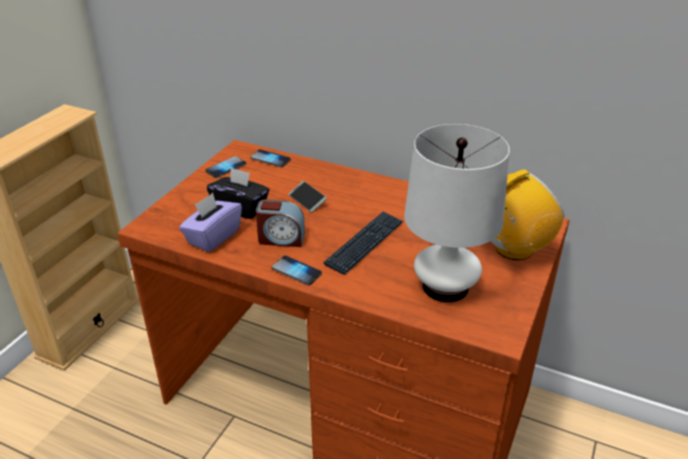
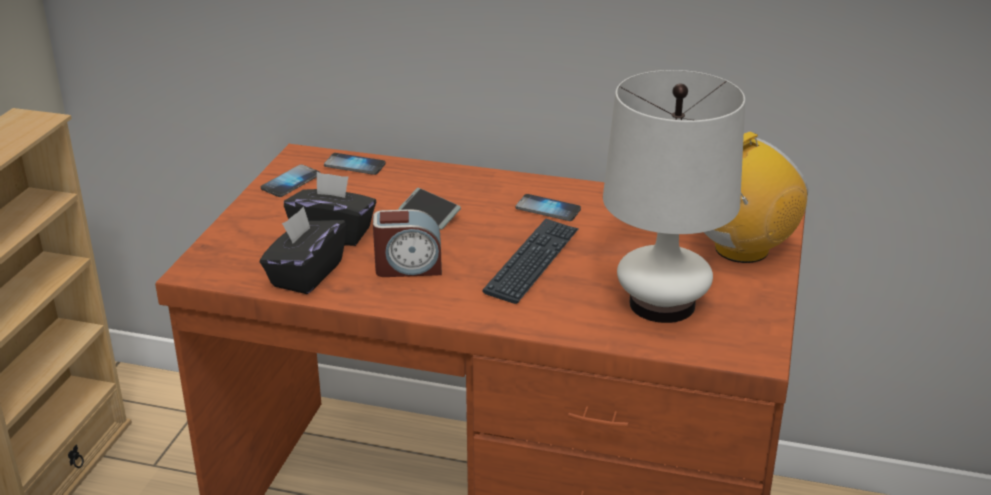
camera: 10 degrees left, 5 degrees down
(213, 237) = (306, 274): purple tissue box -> black tissue box
(296, 271) = (446, 306): phone -> phone (548, 209)

